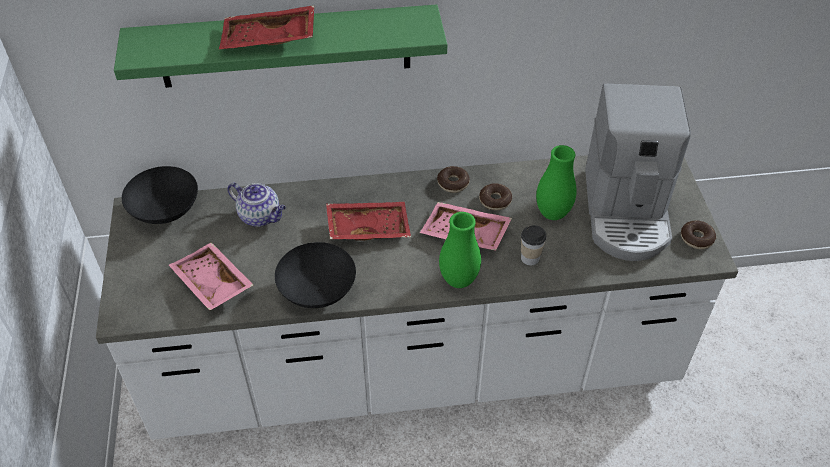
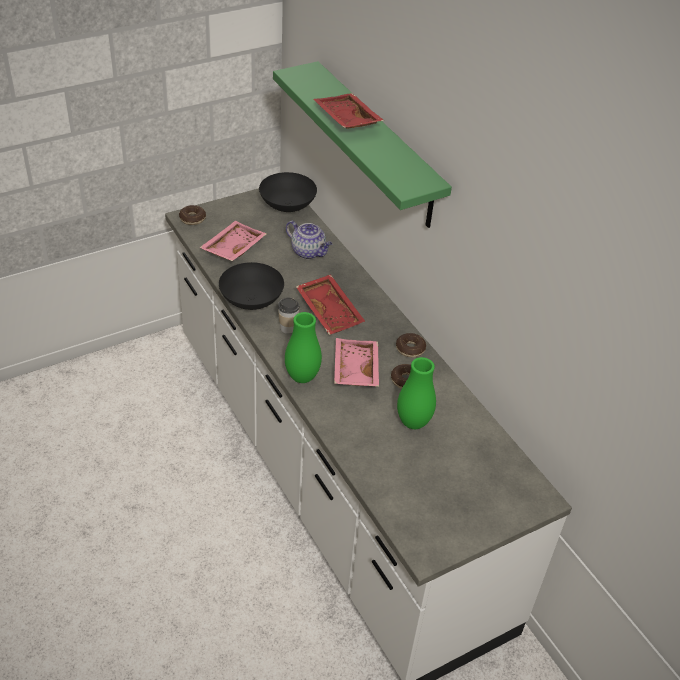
camera: 65 degrees right, 5 degrees down
(261, 216) = (309, 252): teapot -> teapot turned 60 degrees counterclockwise
(530, 258) = (350, 417): cup -> cup (288, 328)
(626, 211) = (448, 476): coffee machine -> none
(696, 238) = (444, 538): donut -> donut (192, 219)

